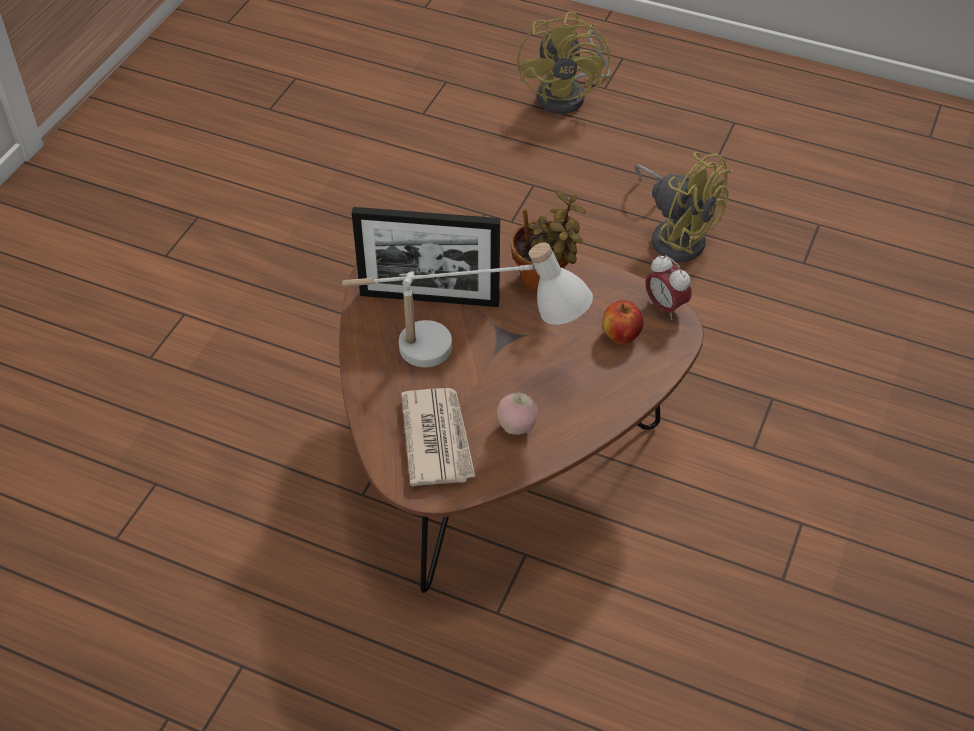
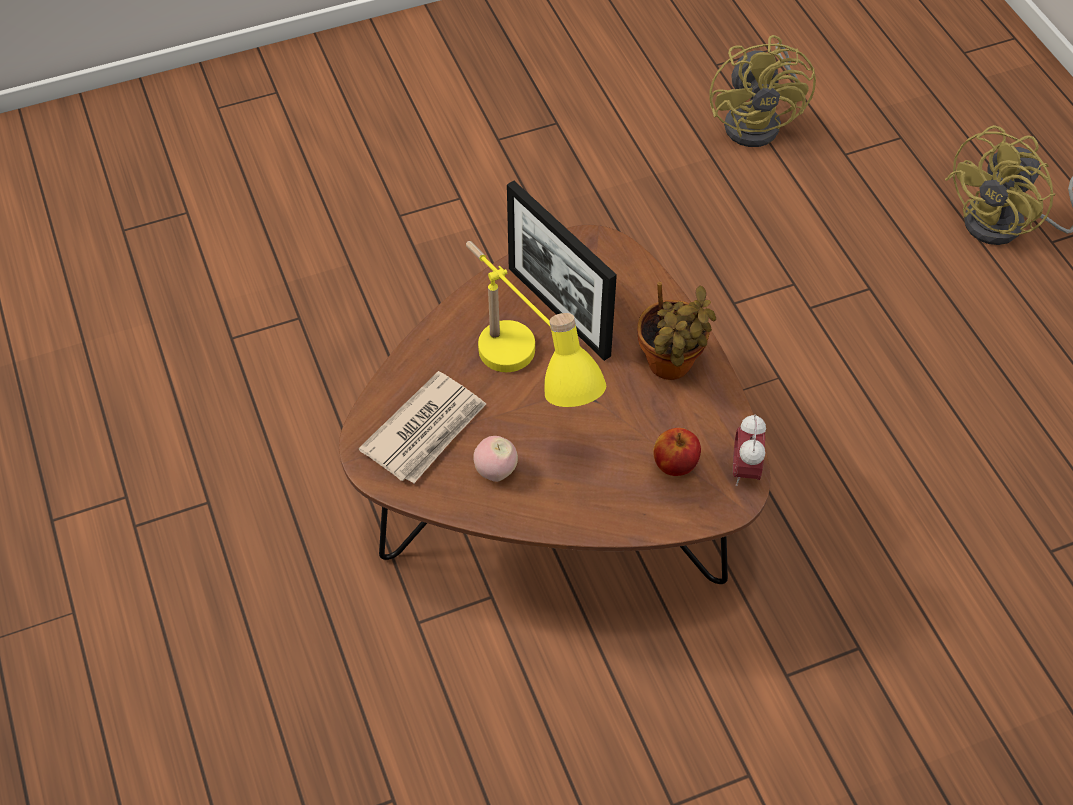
camera: 45 degrees right, 5 degrees up
(463, 358) = (524, 381): white table lamp -> yellow table lamp
(676, 235) = (951, 431): yellow fan -> yellow fan (760, 122)

